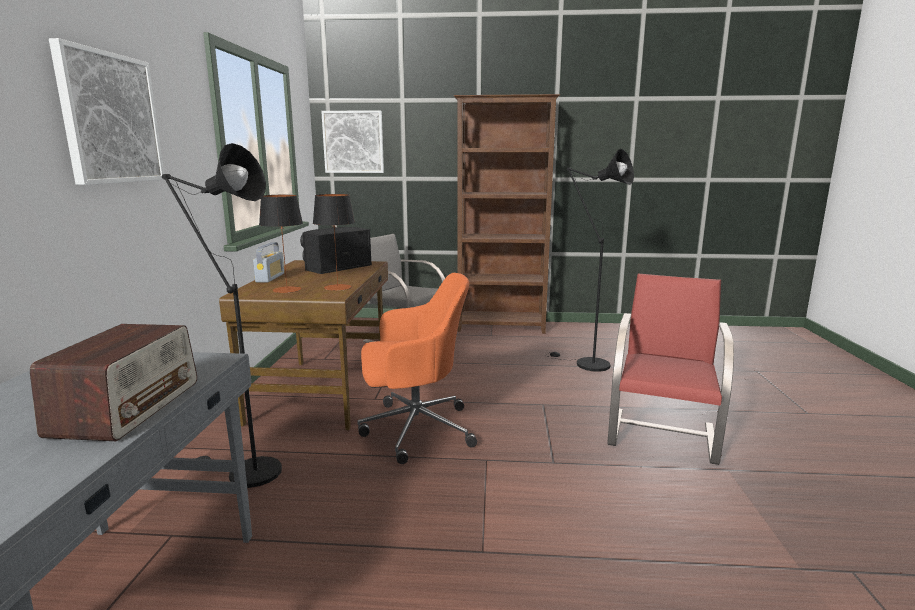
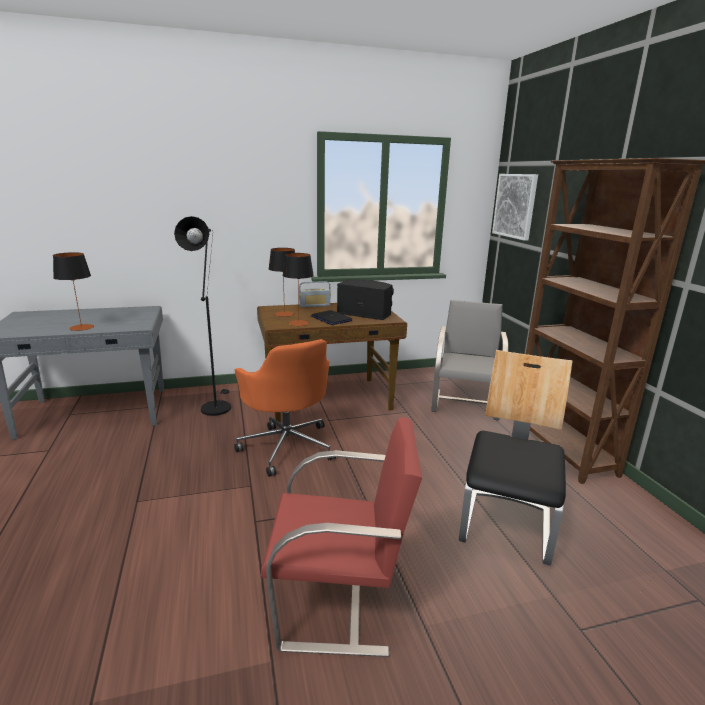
camera: 70 degrees right, 5 degrees up
(110, 118) = (207, 196): picture -> none
(128, 407) = (81, 327): radio -> table lamp
(339, 277) = (331, 319): none -> laptop
(586, 364) = (507, 527): black floor lamp -> chair

